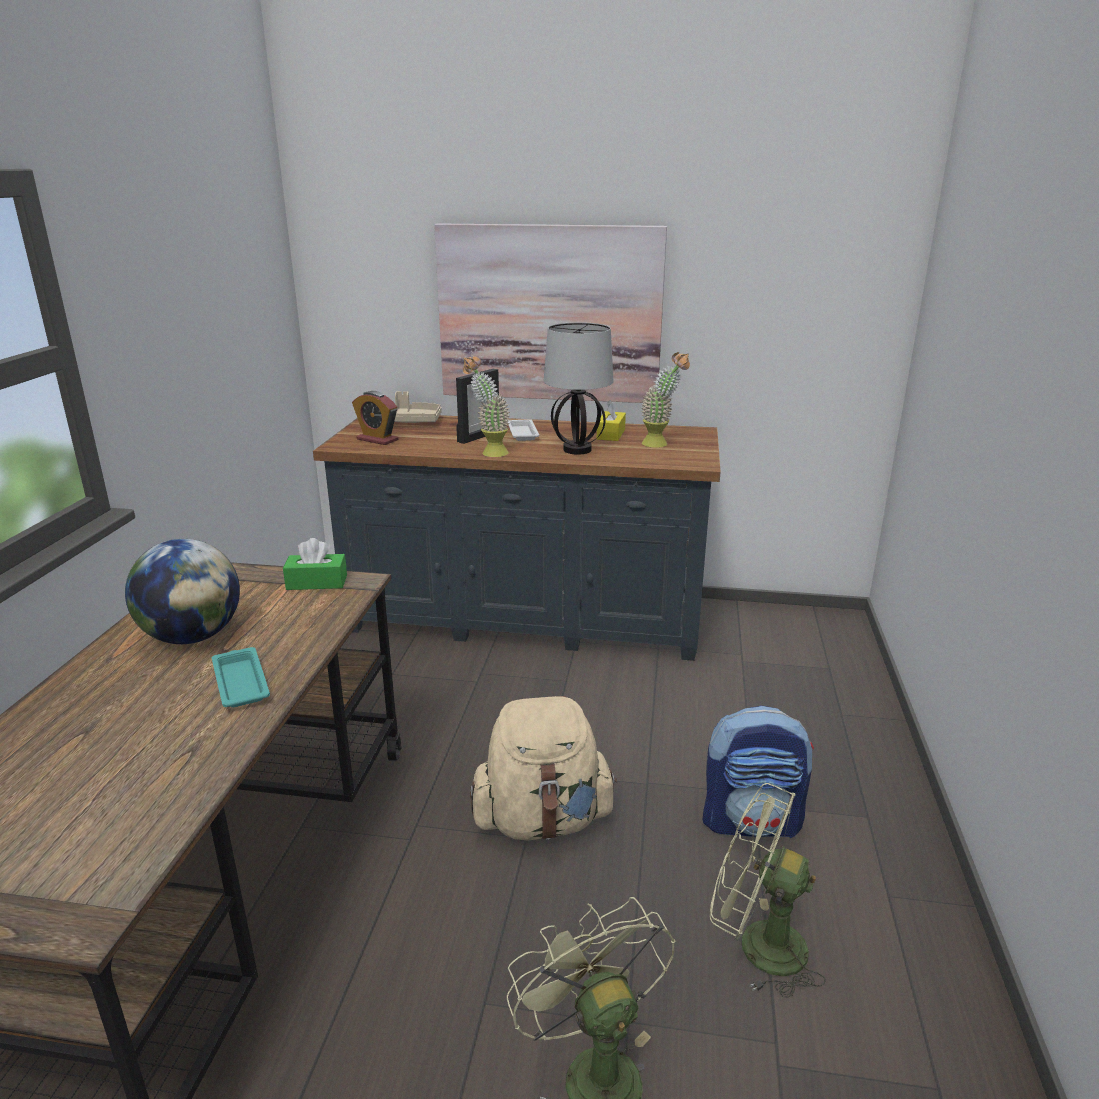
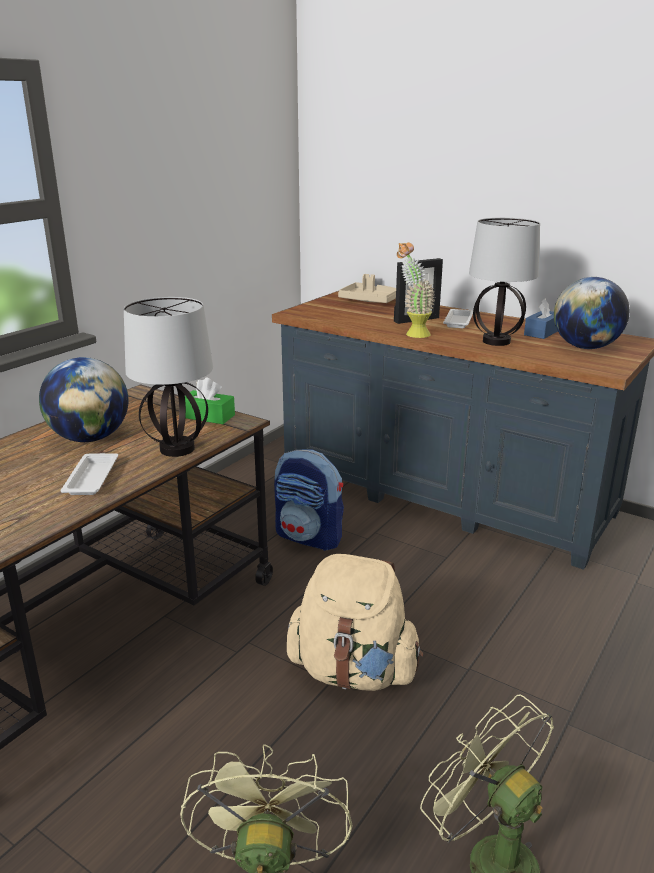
camera: 25 degrees right, 0 degrees up
(240, 682) = (92, 478): turquoise tray -> white tray
(313, 627) = (176, 449): none -> table lamp
(377, 439) = (329, 312): alarm clock -> none
(549, 314) = (505, 212): picture -> none
(611, 434) = (542, 332): yellow tissue box -> blue tissue box
(661, 444) = (585, 347): potted plant -> globe
(752, 821) = (554, 738): backpack -> backpack (310, 537)

